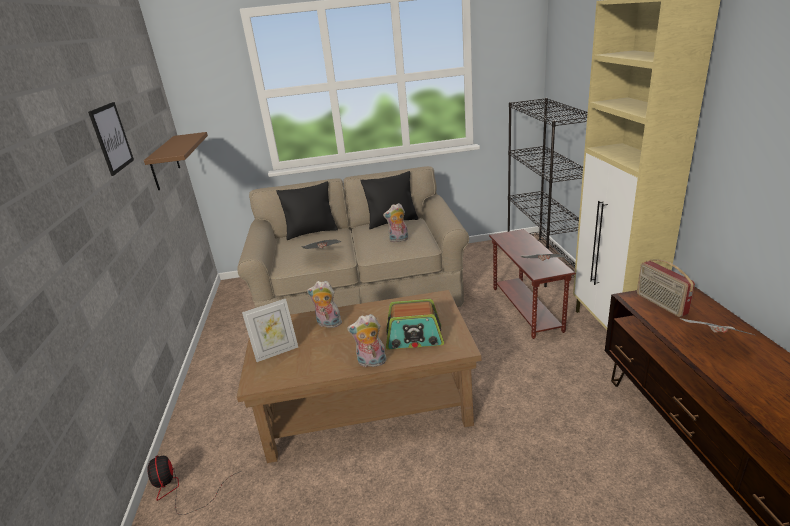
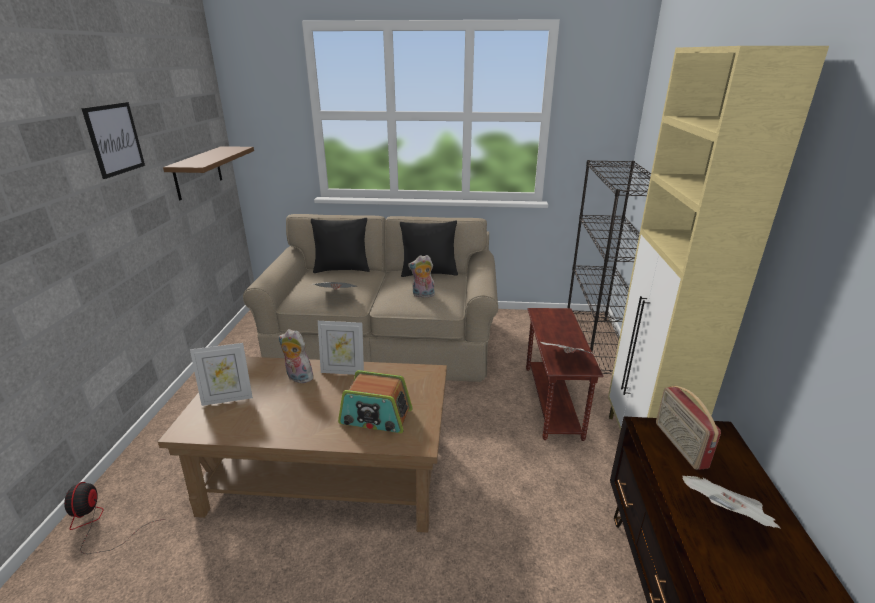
camera: 10 degrees right, 0 degrees up
(364, 311) = (343, 371): none -> picture frame
(371, 363) = (313, 436): plush toy -> none

